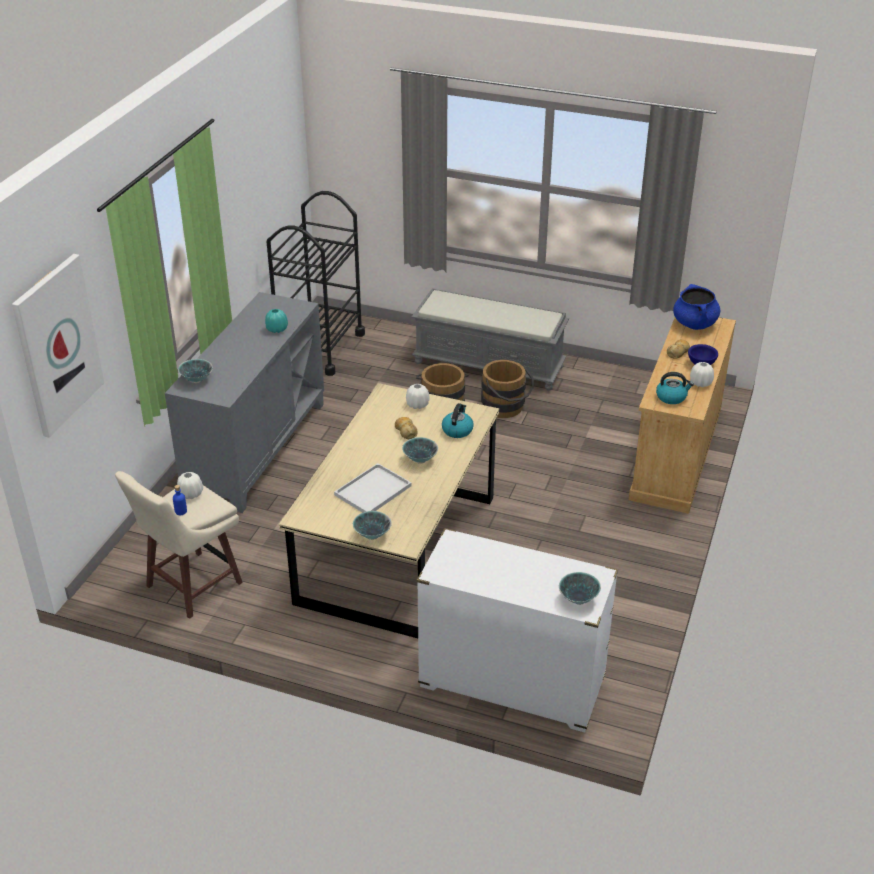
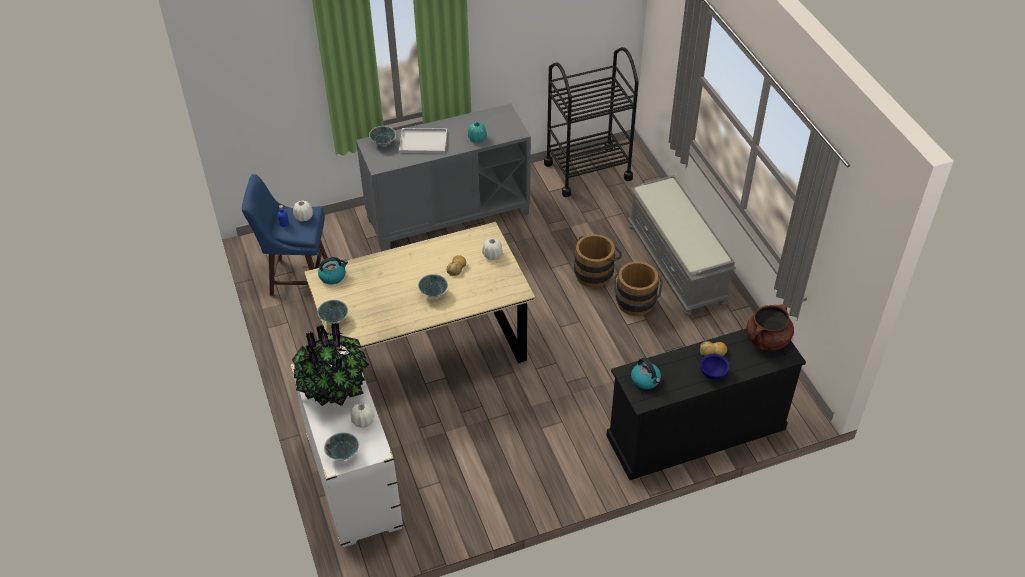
camera: 50 degrees right, 10 degrees up
(57, 345) = (250, 71): picture -> none
(191, 586) = (297, 276): beige stool -> blue stool
(372, 491) = (377, 292): white tray -> white tray (422, 142)
(457, 430) = (486, 291): kettle -> kettle (333, 276)
(483, 564) = (334, 387): none -> potted plant
(676, 453) = (695, 433): beige dresser -> black dresser
(694, 324) = (767, 340): blue cooking pot -> brown cooking pot
(700, 383) = (685, 387): white vase -> white vase (363, 421)

